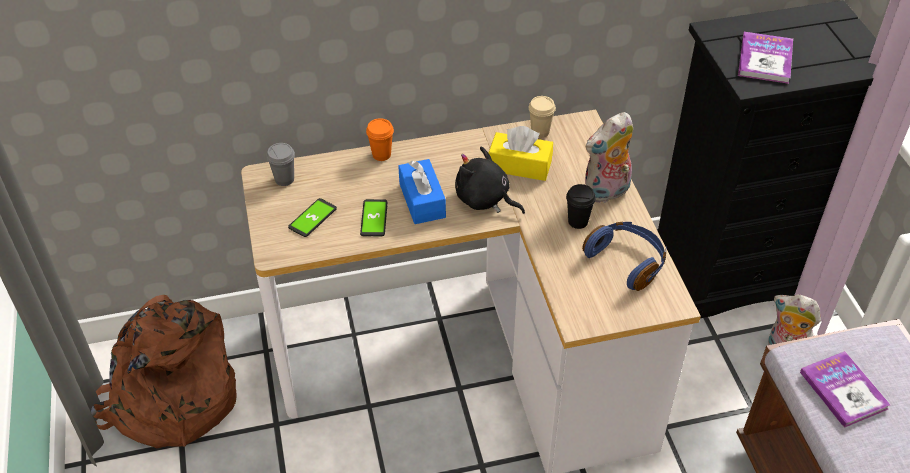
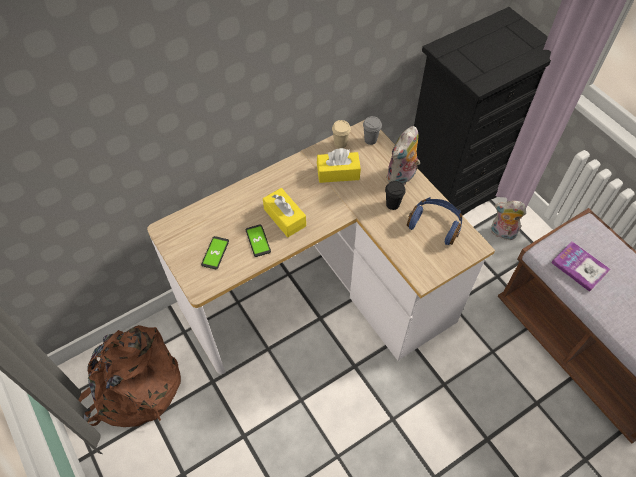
camera: 20 degrees left, 10 degrees up
(284, 179) = (182, 228): grey cup -> grey cup (370, 140)
(381, 155) = (242, 190): orange cup -> none
(422, 200) = (284, 217): blue tissue box -> yellow tissue box
(485, 200) = (326, 205): black plush toy -> none
(765, 59) = (481, 62): book -> none

